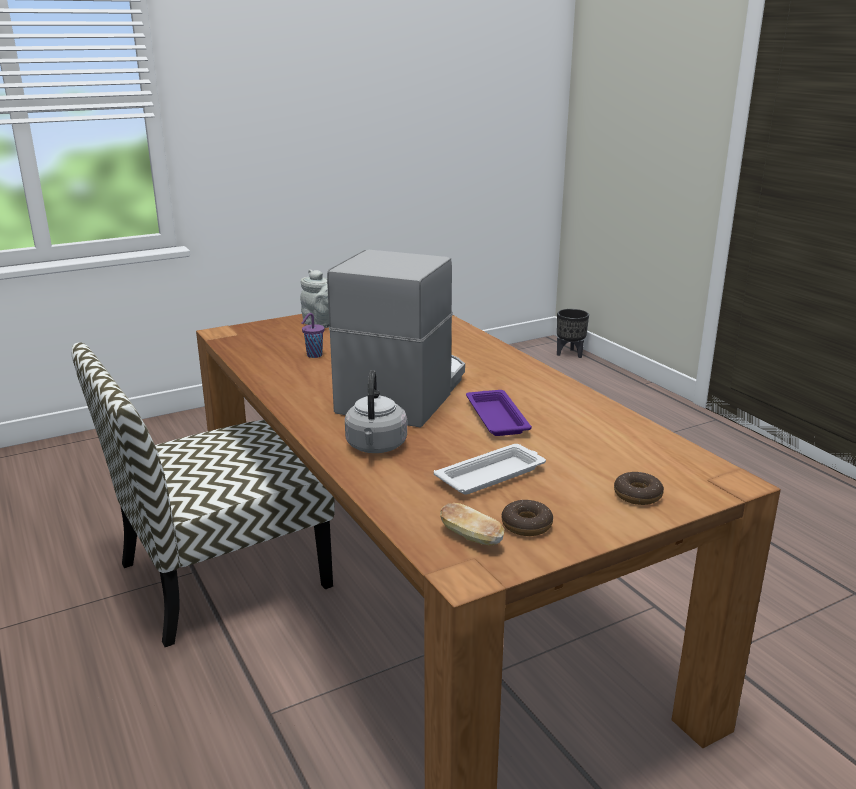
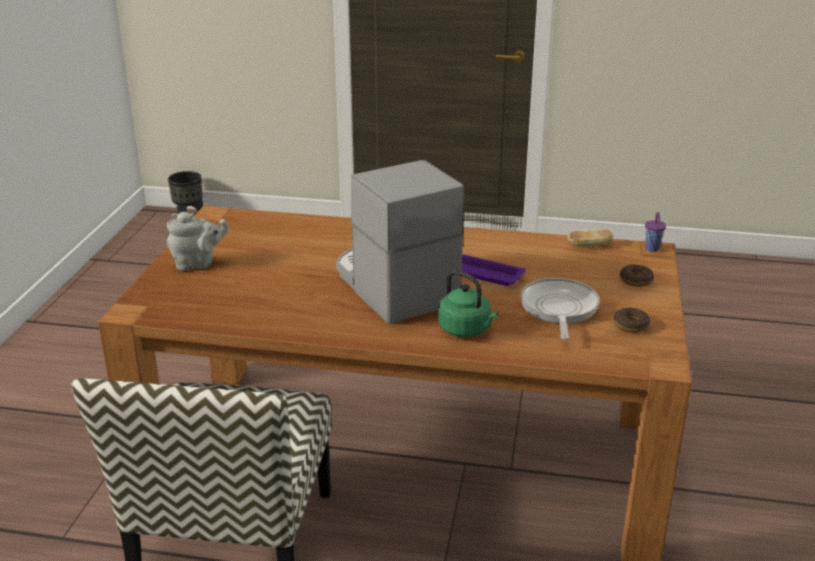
camera: 50 degrees left, 5 degrees up
(313, 355) = (261, 292): purple cup -> purple cup (652, 249)
(376, 447) = (466, 330): grey kettle -> green kettle
(471, 537) = (626, 347): bread -> bread (589, 245)
(492, 475) = (558, 309): white tray -> frying pan

